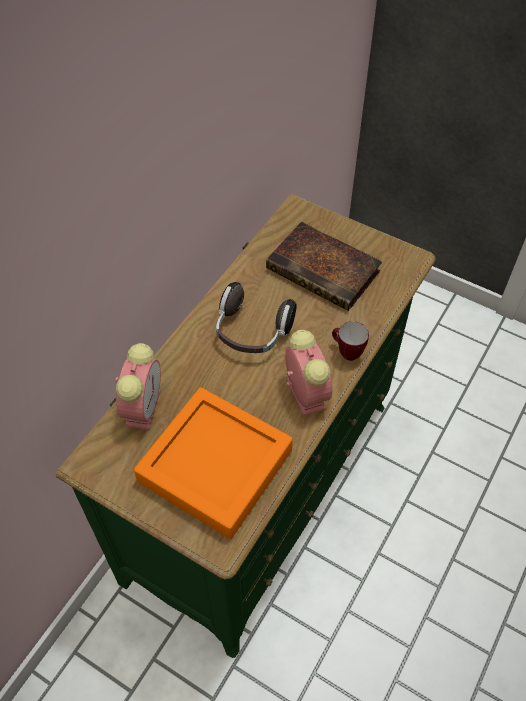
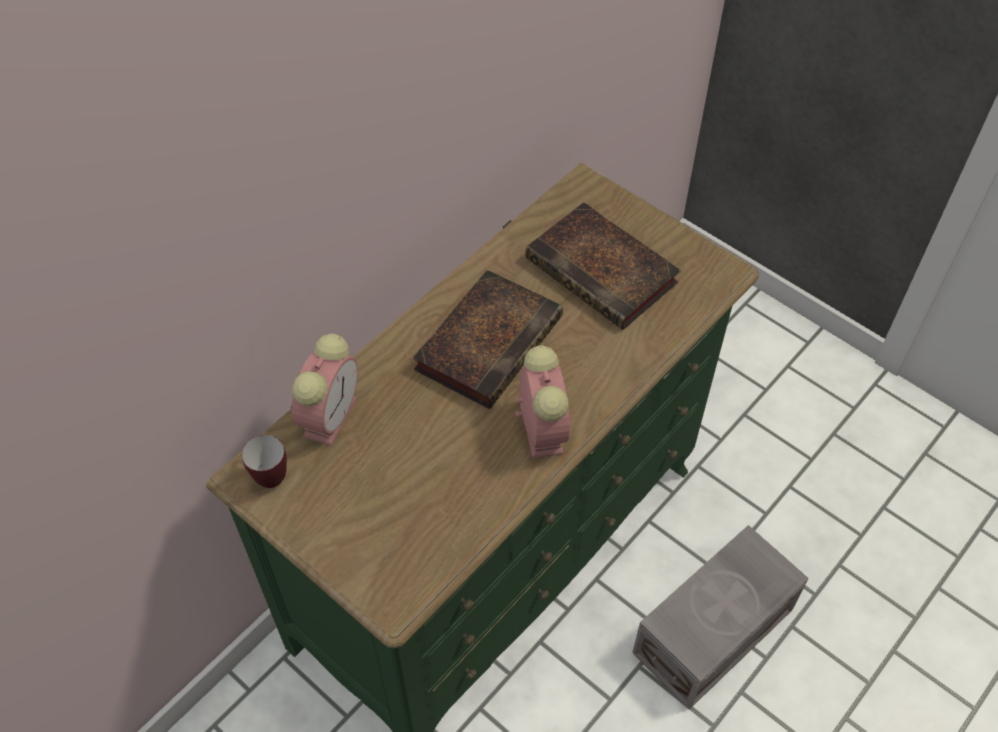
camera: 10 degrees right, 0 degrees up
(215, 466) = (406, 504): orange tray -> none
(252, 333) = (489, 341): headphones -> book
(346, 352) = (607, 384): mug -> mug (267, 475)
(427, 518) = (716, 631): none -> grey storage box

